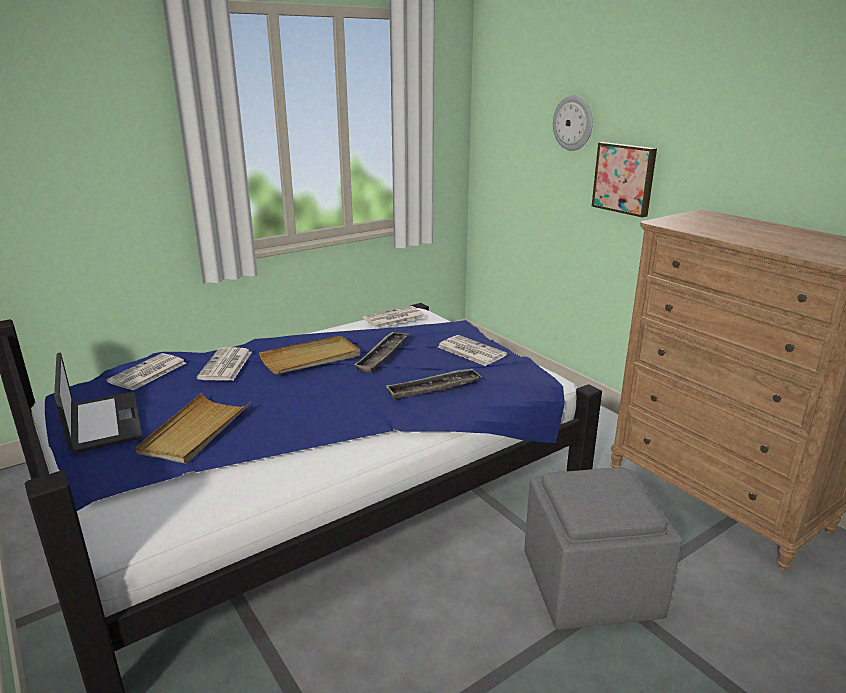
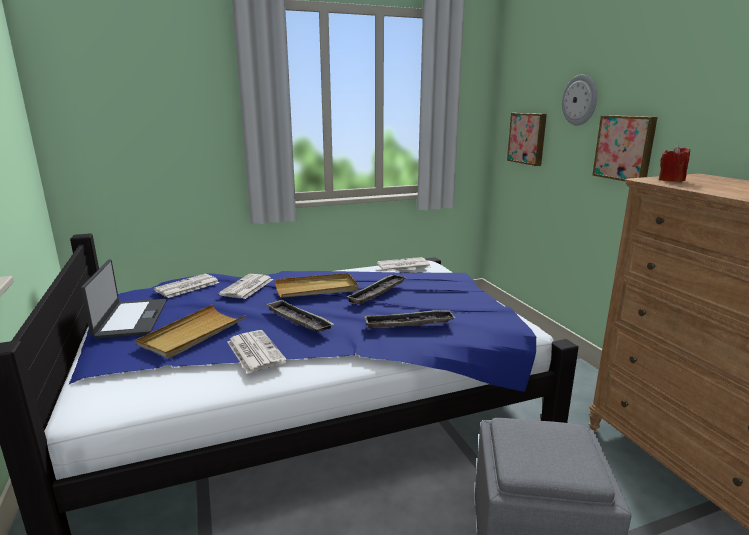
camera: 15 degrees right, 5 degrees down
(311, 399) = (298, 320): none -> tray
(470, 351) = (457, 297): newspaper -> newspaper (254, 351)
(514, 161) = (528, 138): none -> picture
(681, 221) = (671, 180): none -> red candle

